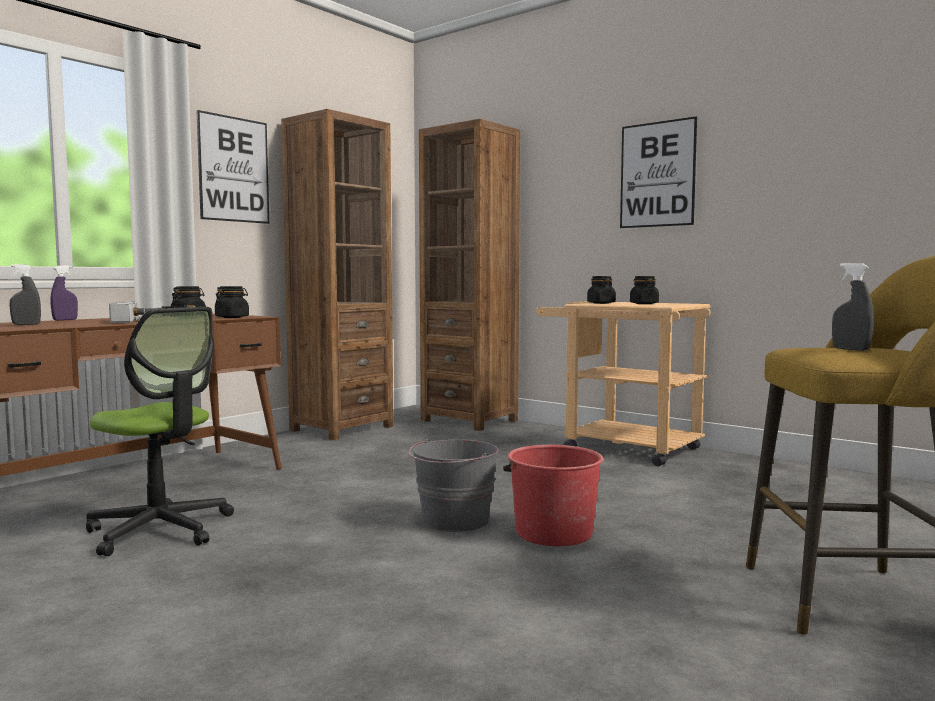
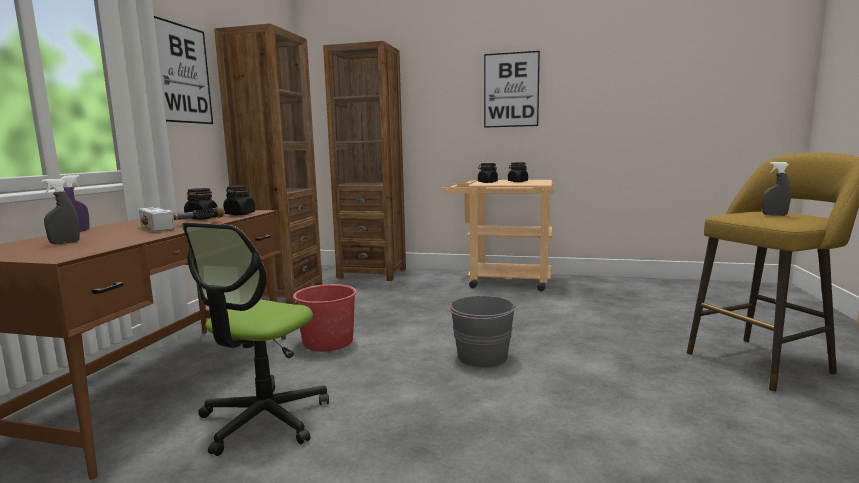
camera: 25 degrees left, 5 degrees up
(160, 530) = (264, 419): office chair -> office chair turned 105 degrees clockwise
(553, 532) = (555, 353): red bucket -> red bucket (327, 342)

